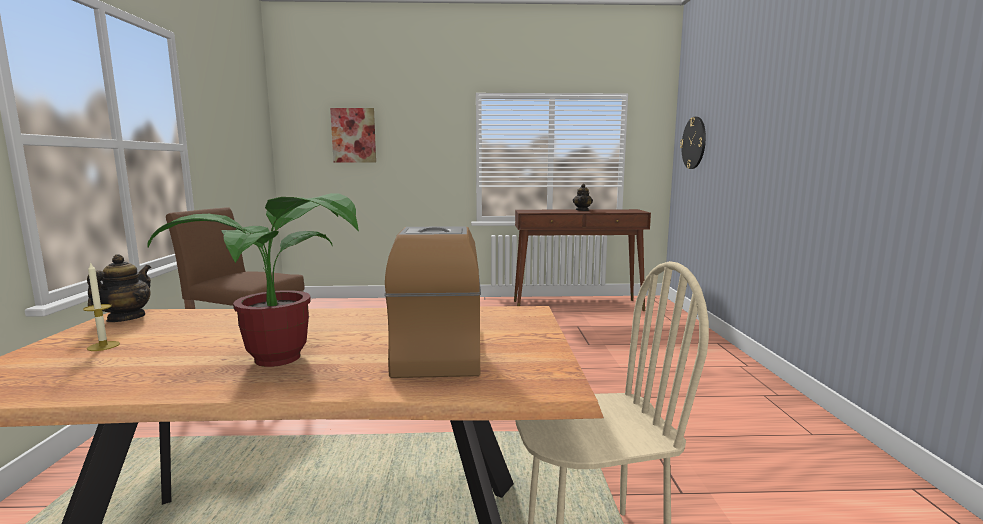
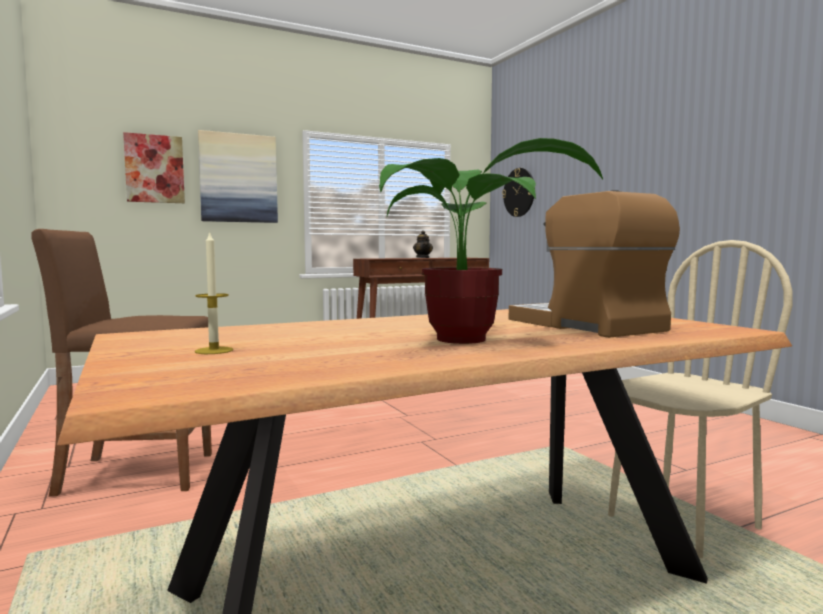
camera: 25 degrees left, 5 degrees down
(125, 318) = (148, 336): teapot -> none
(419, 139) = (238, 178): none -> picture

